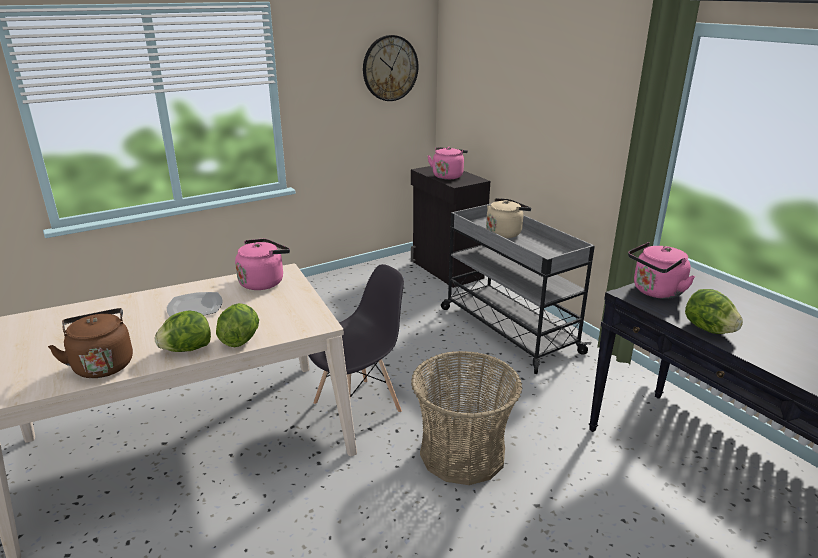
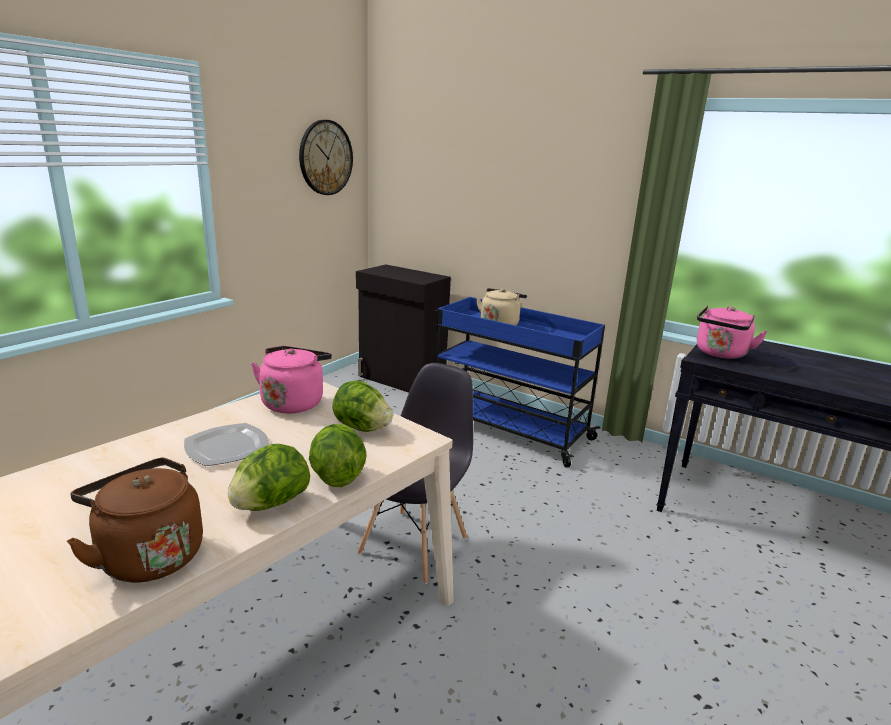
camera: 25 degrees left, 5 degrees down
(448, 176) = (403, 274): pink kettle -> none
(462, 453) = (564, 567): basket -> none
(507, 329) = (506, 428): grey cart -> blue cart
(708, 329) = (801, 379): lettuce -> lettuce (362, 428)

